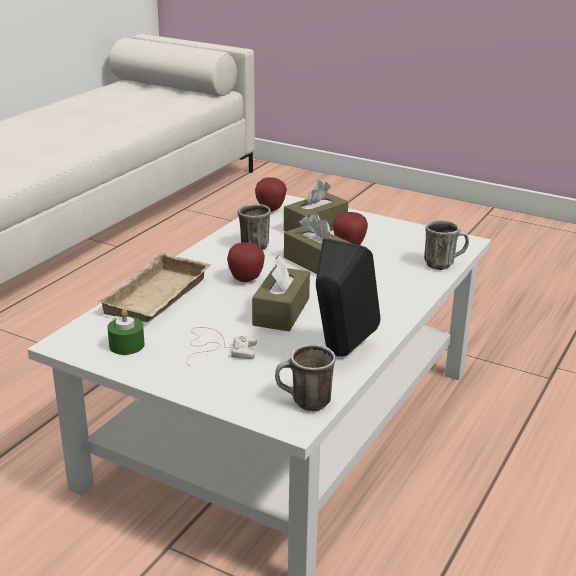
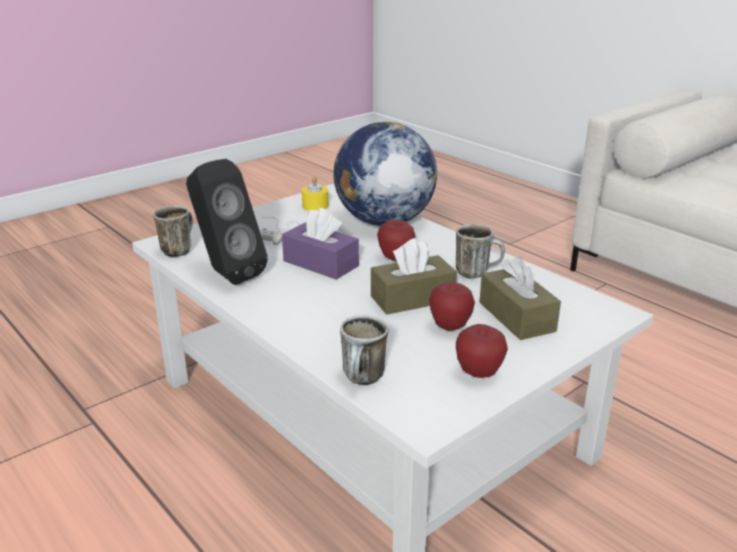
camera: 110 degrees right, 0 degrees up
(127, 345) = (315, 206): green candle -> yellow candle
(159, 297) = (383, 222): beige tray -> globe
(270, 209) = (585, 299): apple -> apple (479, 373)
(281, 311) = (320, 263): brown tissue box -> purple tissue box

